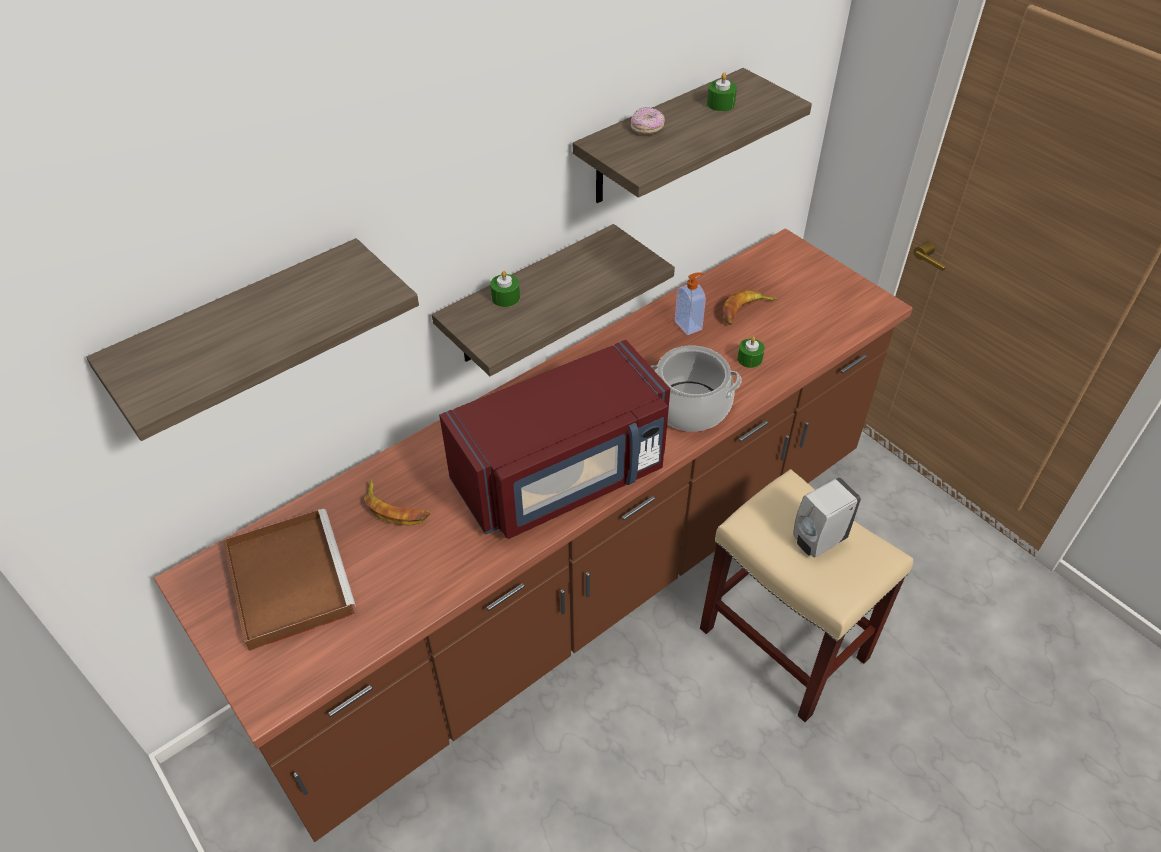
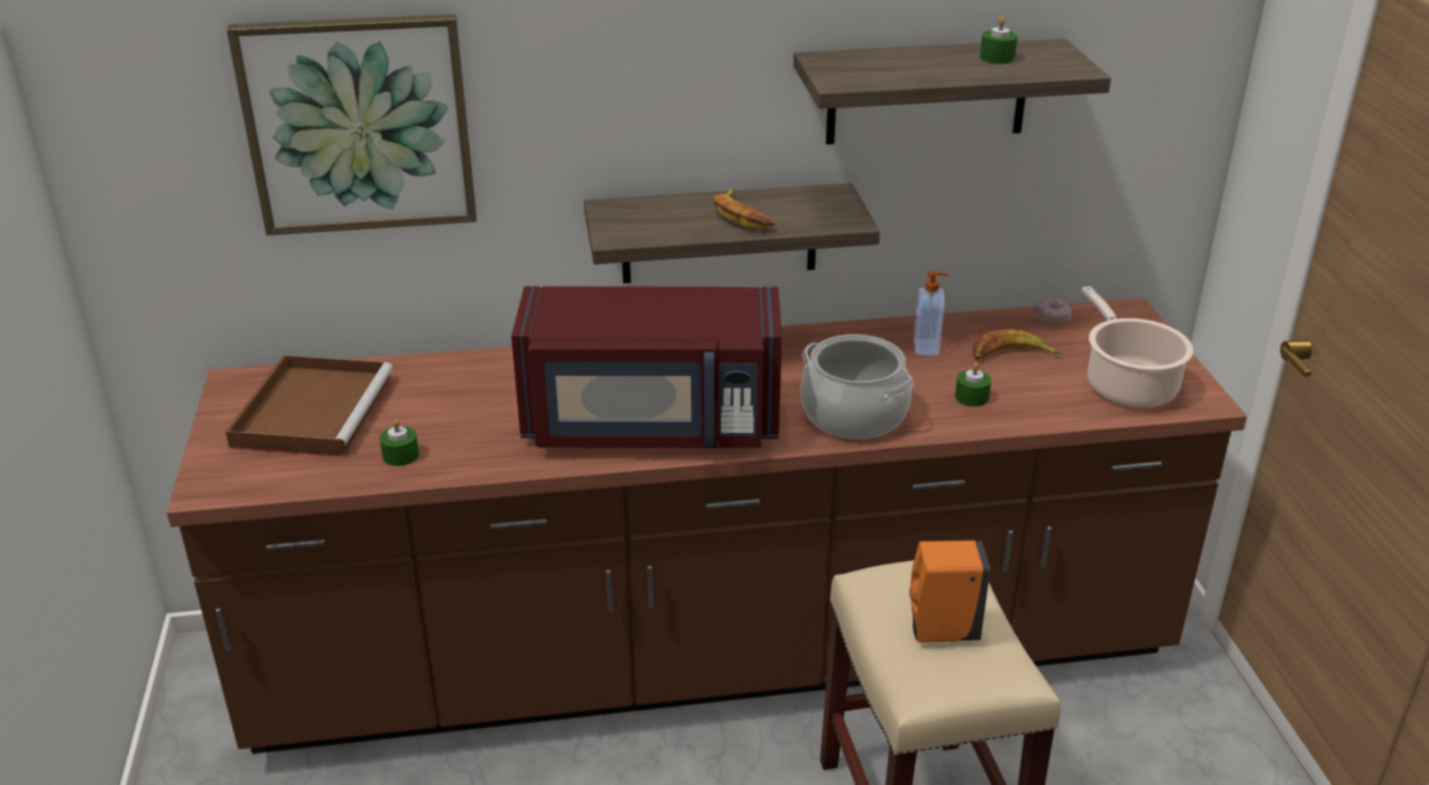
camera: 30 degrees right, 15 degrees down
(242, 330) = (359, 124): shelf -> picture
(395, 508) = (461, 393): banana -> banana (742, 216)
(505, 297) = (669, 207): green candle -> green candle (400, 455)
(647, 128) = (887, 58): donut -> donut (1052, 319)
(817, 541) = (940, 631): white soap dispenser -> orange soap dispenser
(831, 309) = (1127, 384): none -> cooking pot

